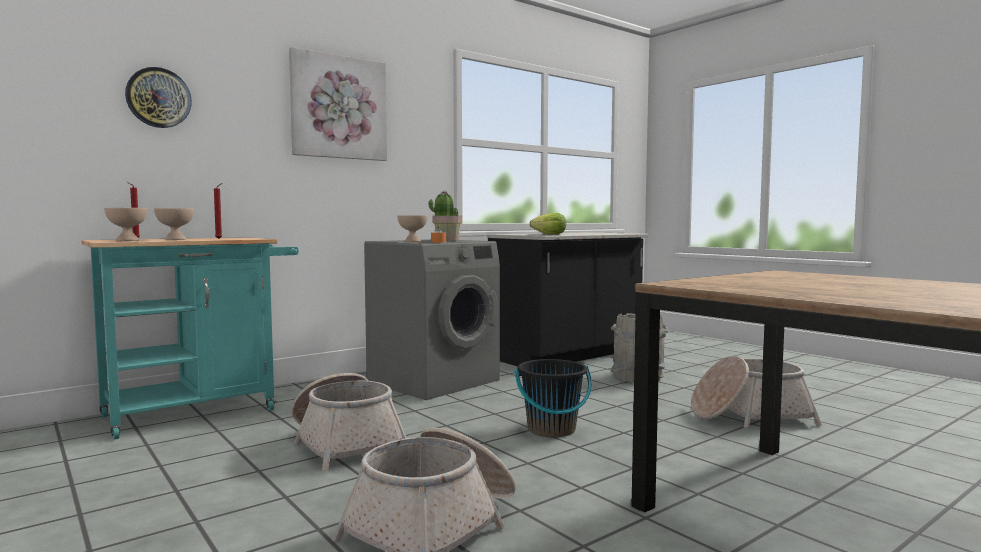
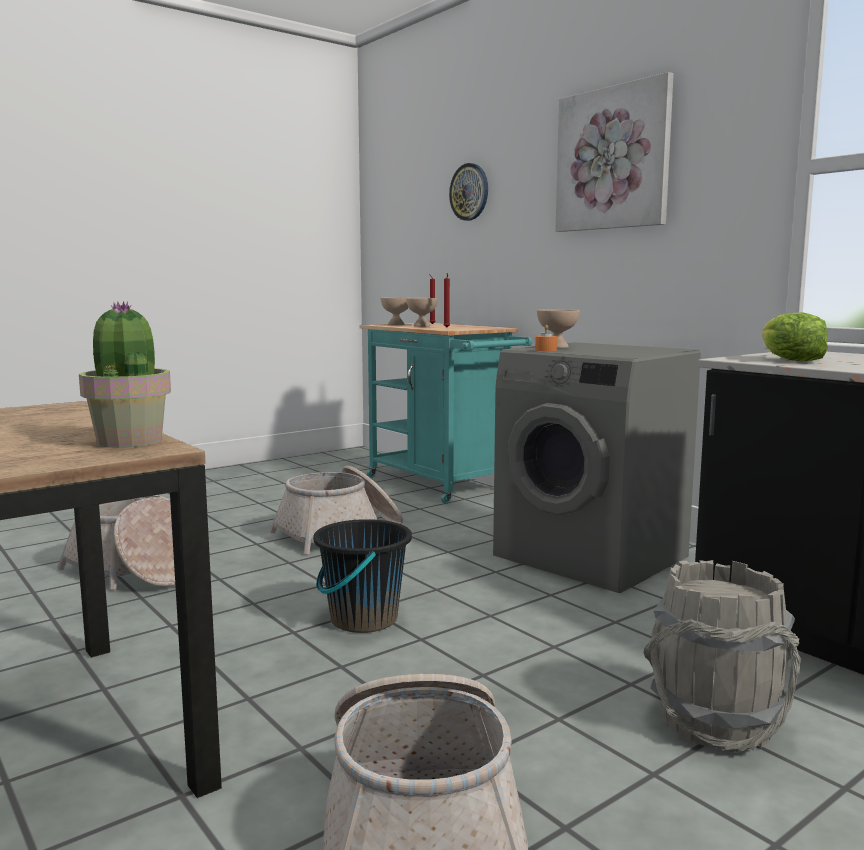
camera: 90 degrees right, 5 degrees up
(447, 240) = (622, 350): potted plant -> potted plant (130, 441)

